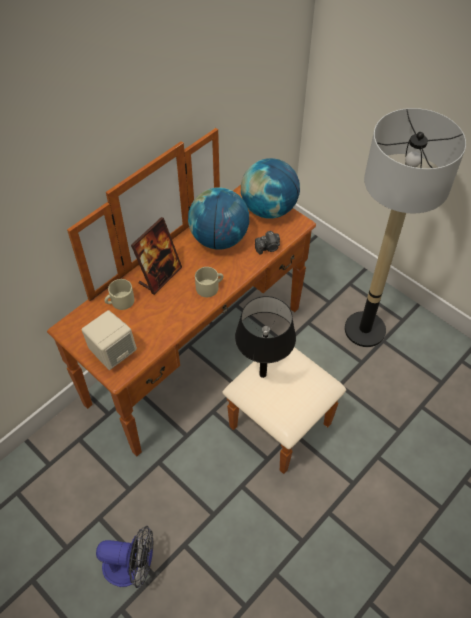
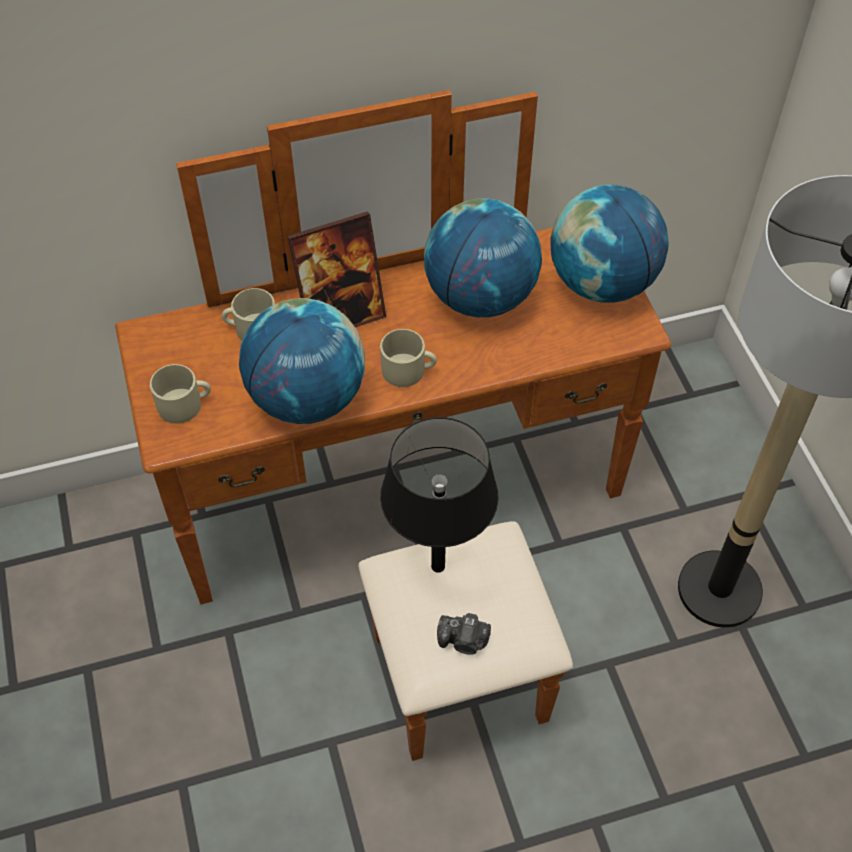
camera: 30 degrees right, 0 degrees up
(113, 353) = (185, 404): beige speaker -> beige mug
(131, 566) = (84, 770): fan -> none
(171, 322) = (307, 398): none -> globe
(268, 248) = (554, 349): camera -> camera (464, 641)

